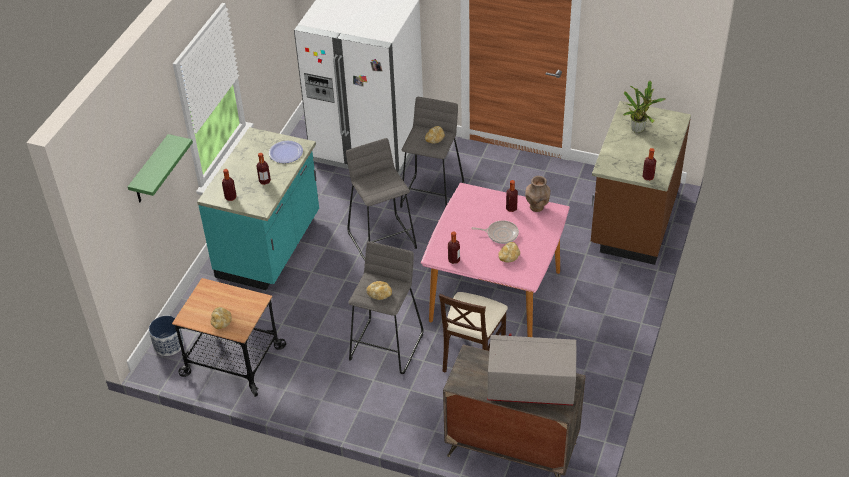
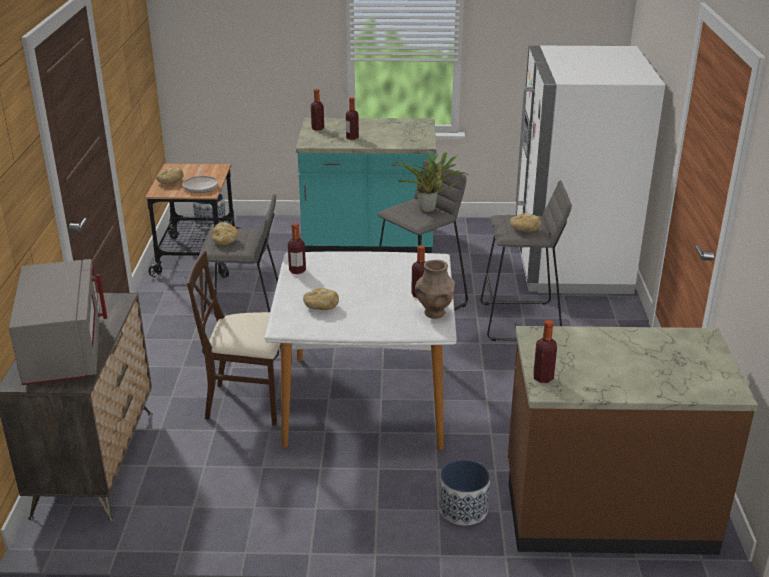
camera: 70 degrees right, 15 degrees down
(150, 171) = (265, 43): green shelf -> none
(286, 152) = (405, 139): plate -> none
(495, 297) = (364, 401): pink dining table -> white dining table
(500, 234) = (363, 294): frying pan -> frying pan (201, 186)
(615, 277) = (463, 509): none -> planter
(638, 128) = (661, 353): potted plant -> potted plant (429, 210)

